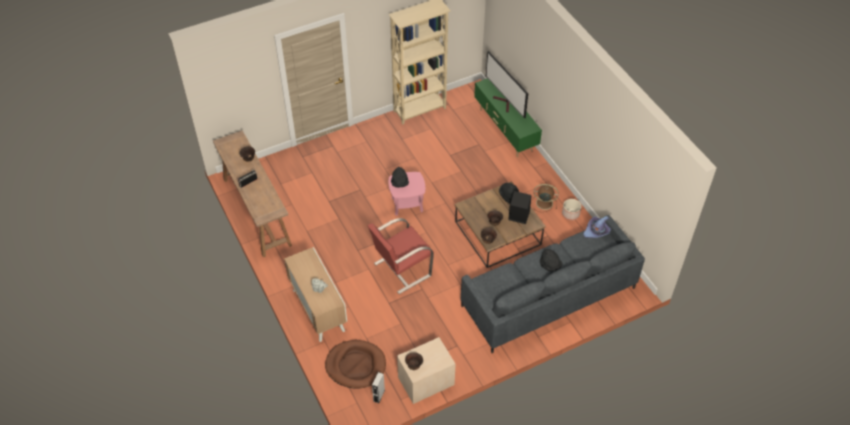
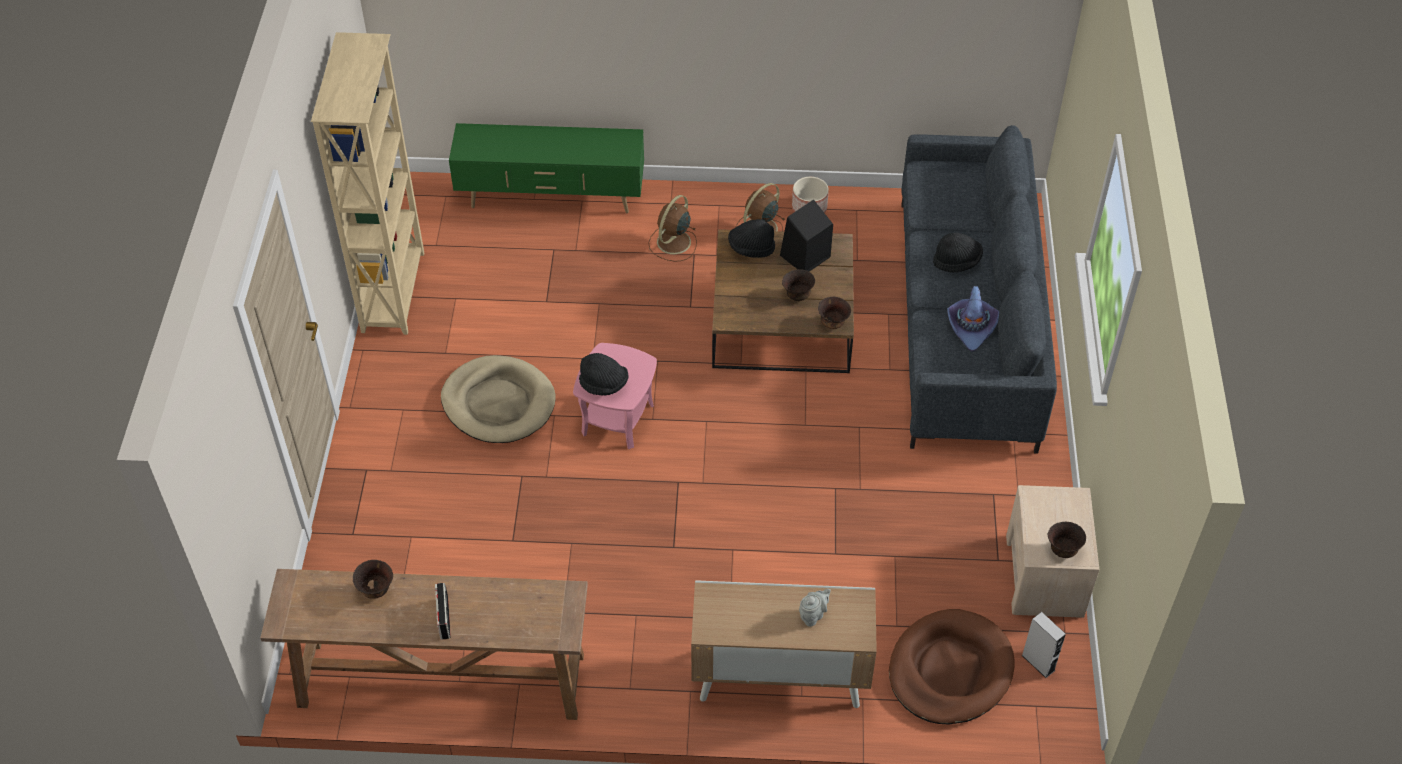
camera: 60 degrees left, 0 degrees up
(389, 166) = (498, 403): none -> beige dog bed
(401, 270) = (770, 498): red armchair -> none
(505, 103) = (537, 145): television -> none
(512, 178) = (673, 243): none -> brown fan
(597, 231) = (923, 171): purple hat -> purple hat (971, 326)

